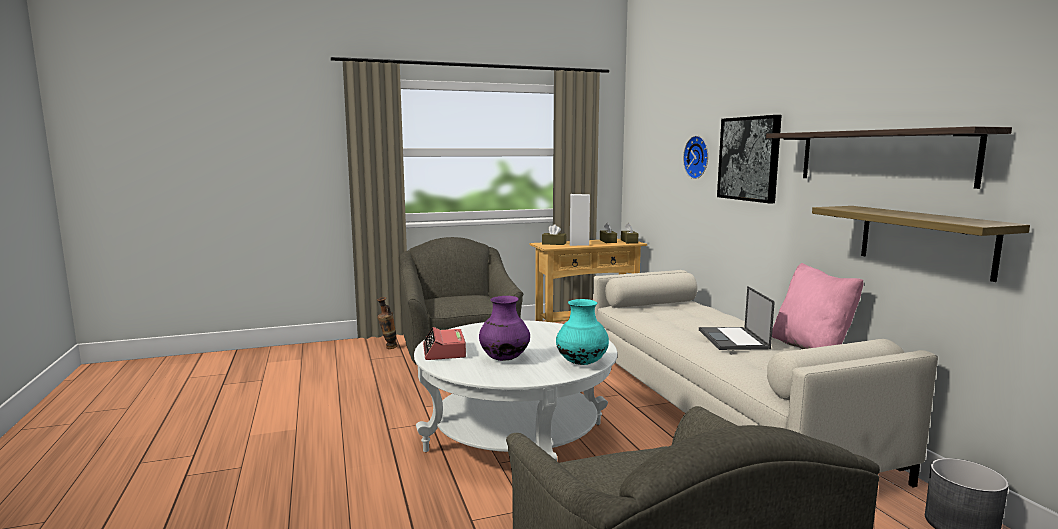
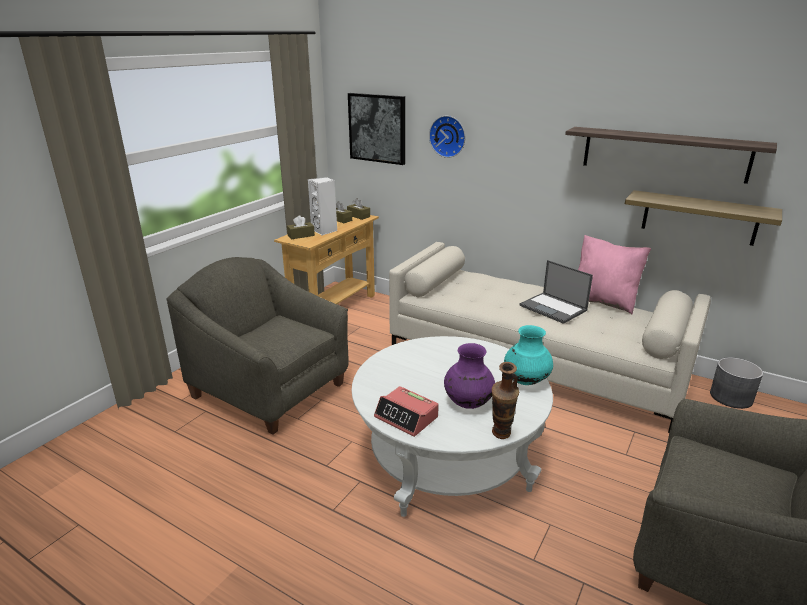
camera: 40 degrees left, 15 degrees up
(388, 348) = (172, 408): vase -> vase (500, 437)
(749, 158) = (518, 143): picture -> picture (377, 128)

